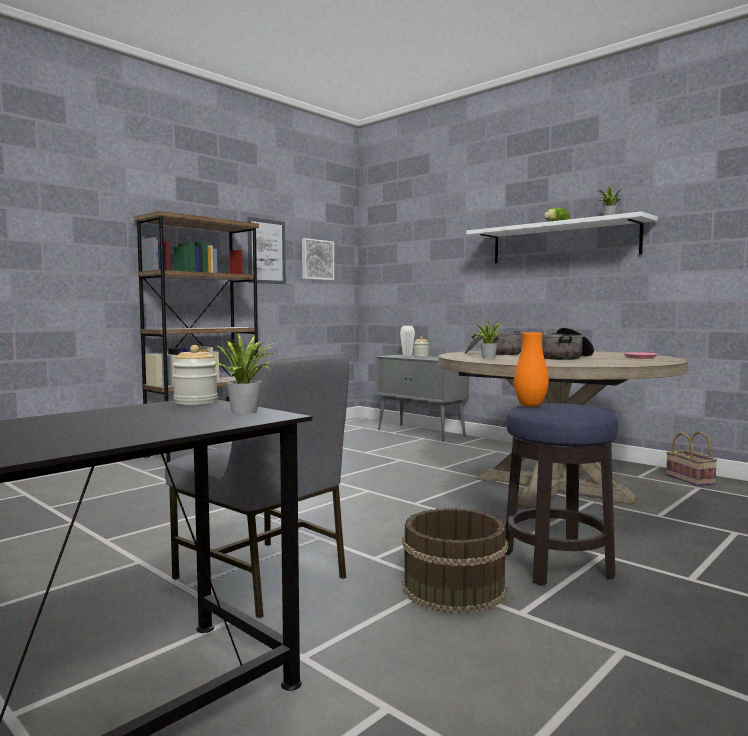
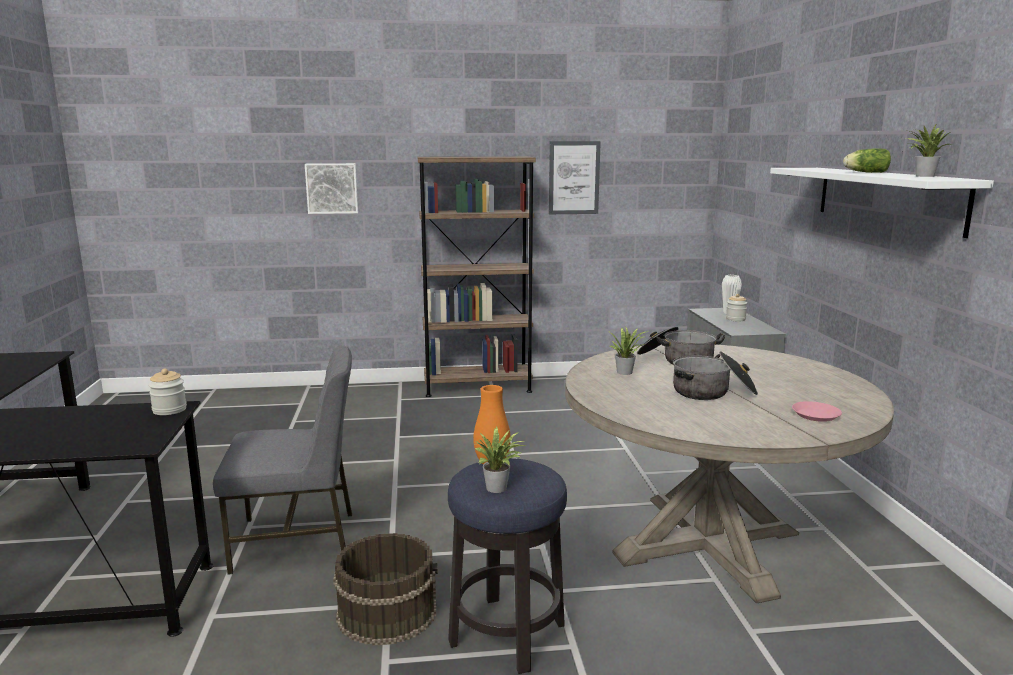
camera: 40 degrees right, 10 degrees up
(248, 411) = (148, 435): potted plant -> potted plant (498, 489)
(263, 578) = (297, 541): grey chair -> grey chair turned 90 degrees counterclockwise
(316, 259) = (646, 182): picture -> picture (332, 188)
(691, 480) = (939, 602): basket -> none

